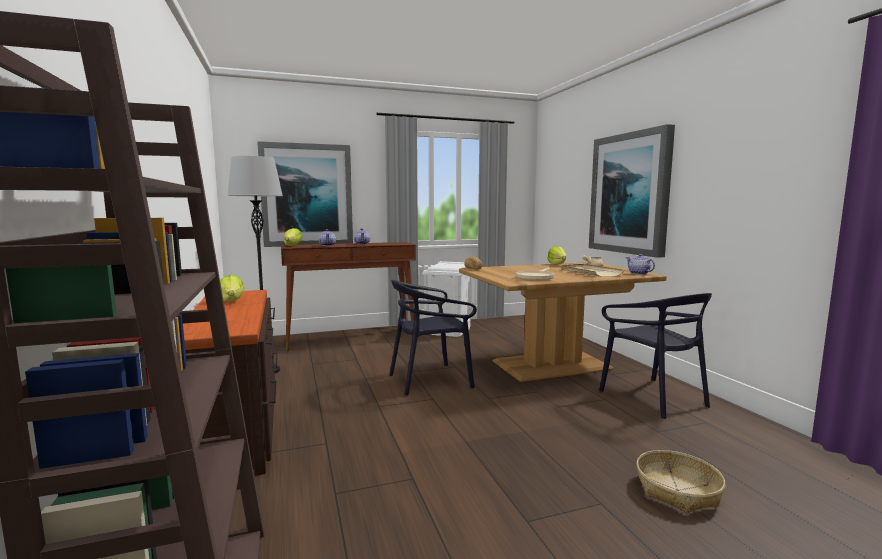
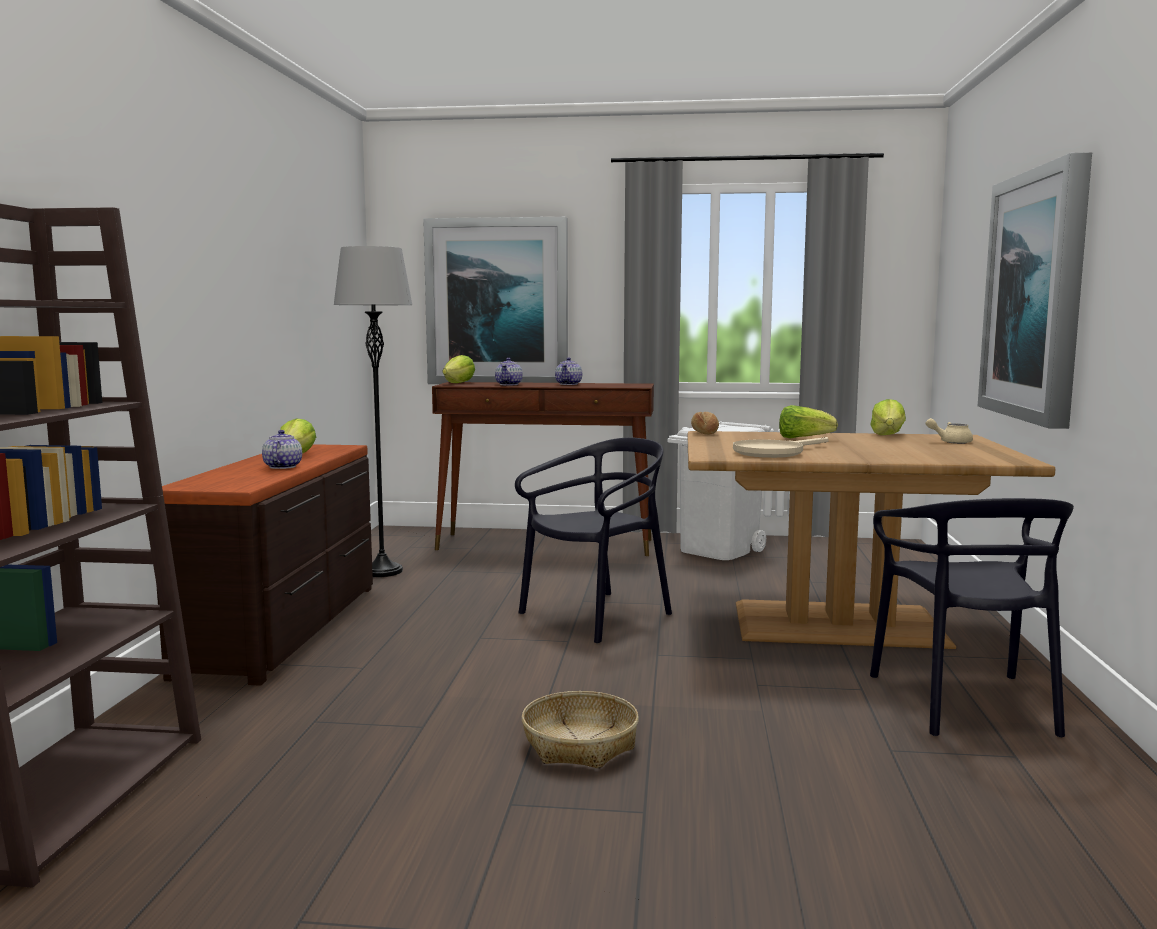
camera: 25 degrees right, 0 degrees up
(430, 380) = (597, 616): black chair -> black chair turned 135 degrees clockwise
(527, 268) = (803, 438): none -> lettuce
(589, 272) = (905, 451): beige tray -> none
(639, 273) = (1004, 459): teapot -> teapot (282, 467)
(677, 490) = (794, 827): basket -> basket (579, 744)

